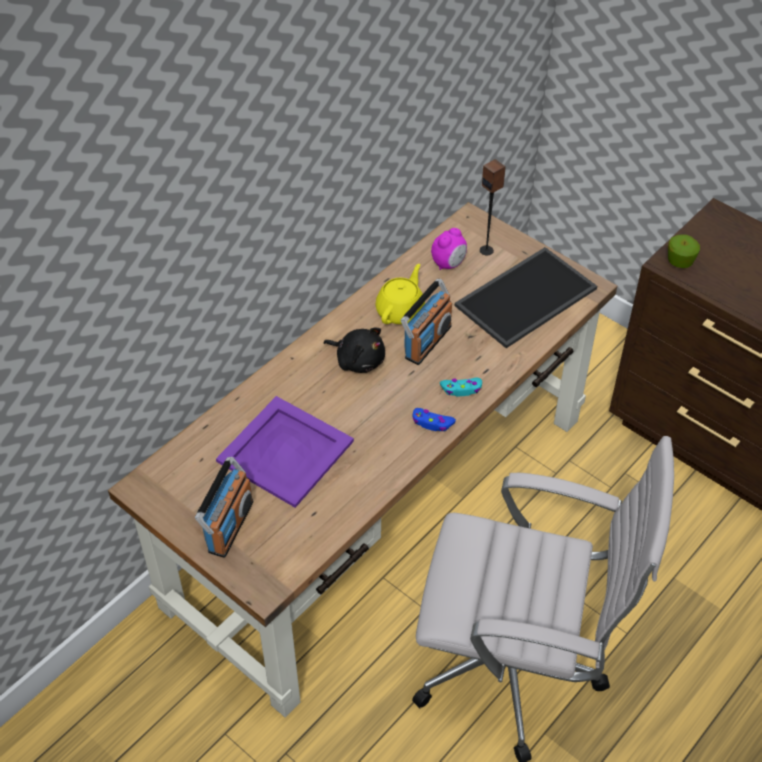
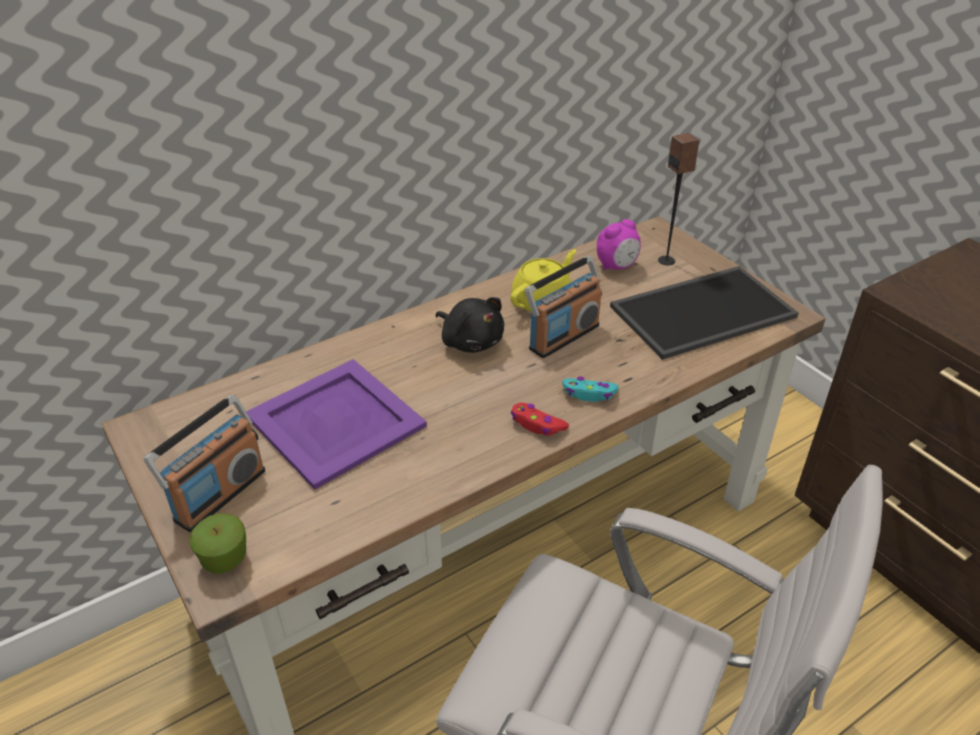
camera: 15 degrees right, 10 degrees down
(432, 423) = (537, 424): blue game controller -> red game controller
(680, 261) = (916, 292): apple -> apple (224, 559)

